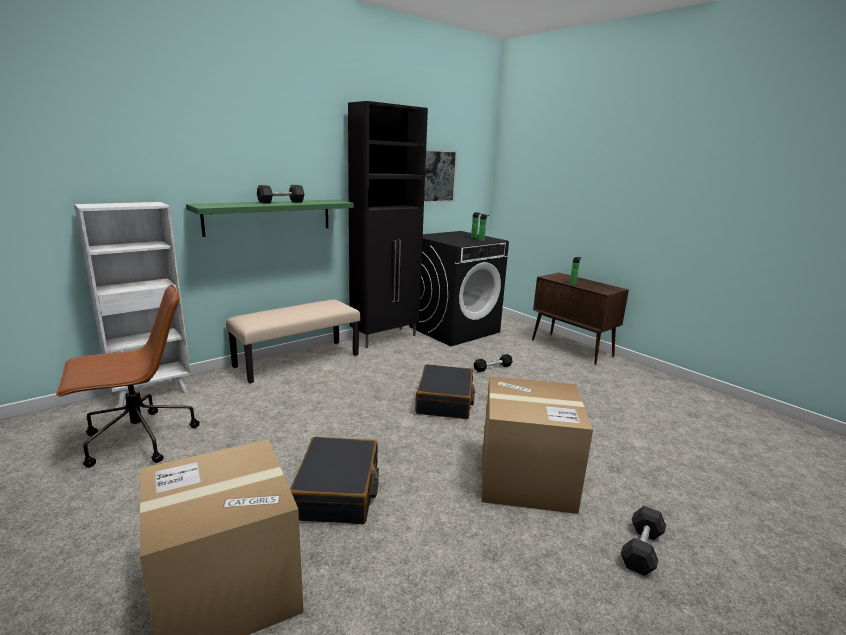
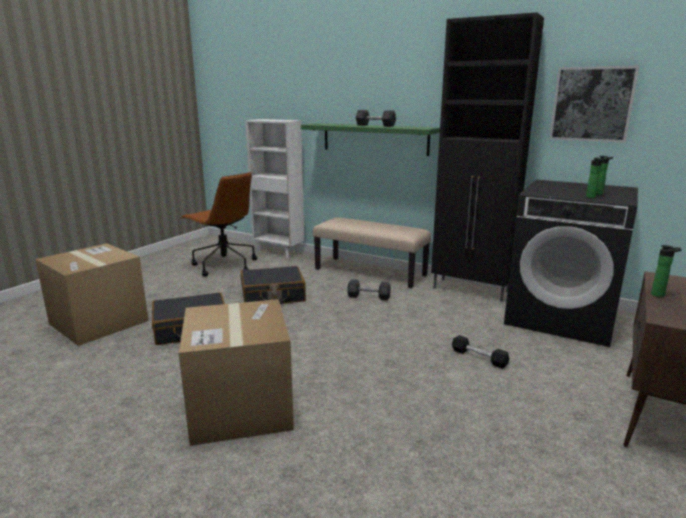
camera: 70 degrees right, 0 degrees up
(445, 401) = (361, 343): black suitcase -> black suitcase (273, 295)
(641, 549) = (137, 494): grey dumbbell -> grey dumbbell (368, 296)

